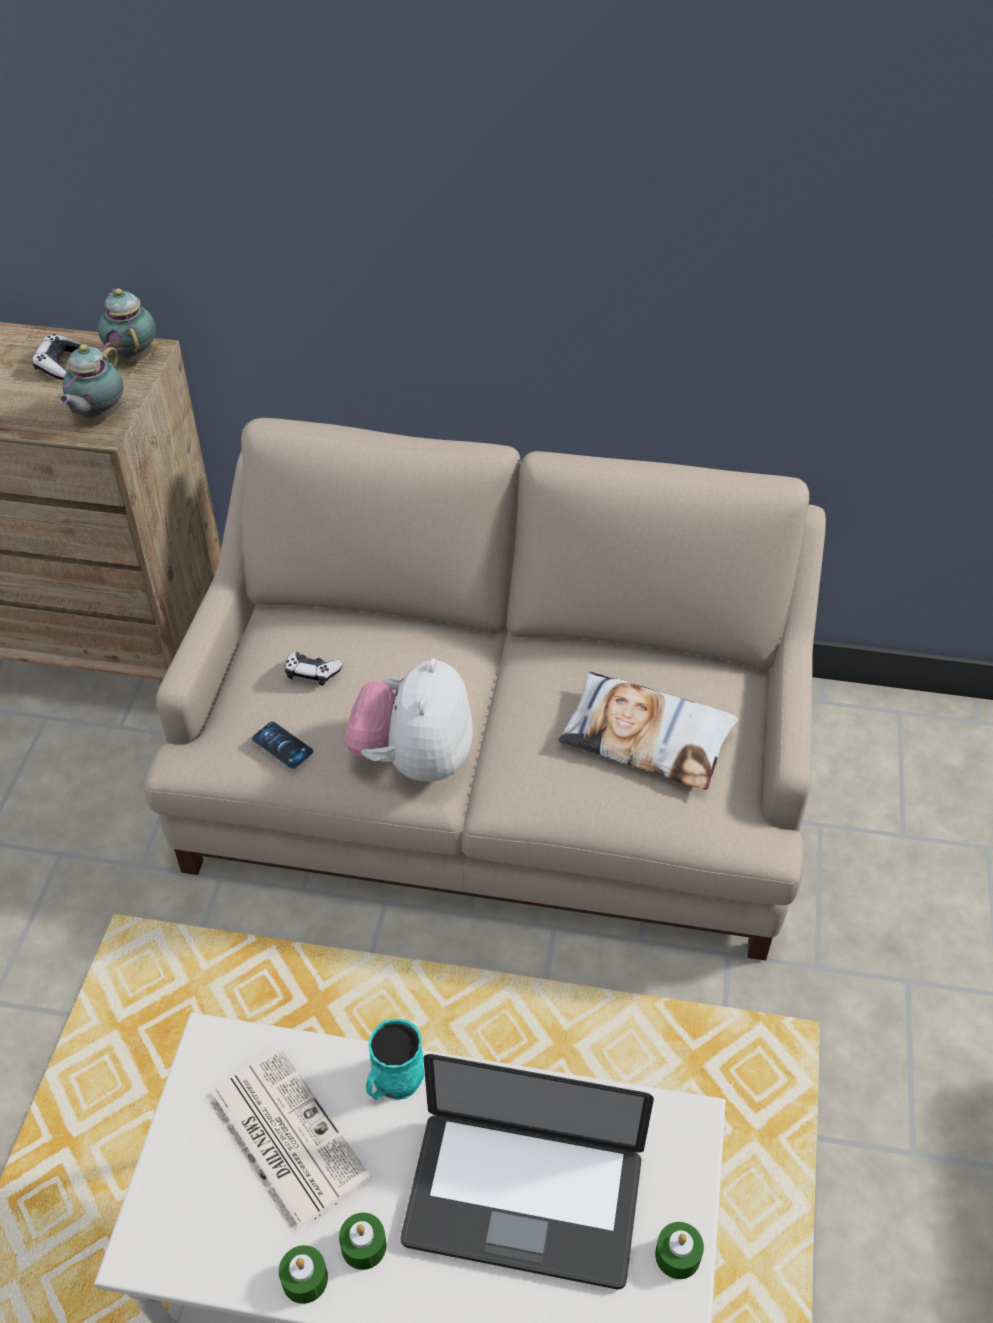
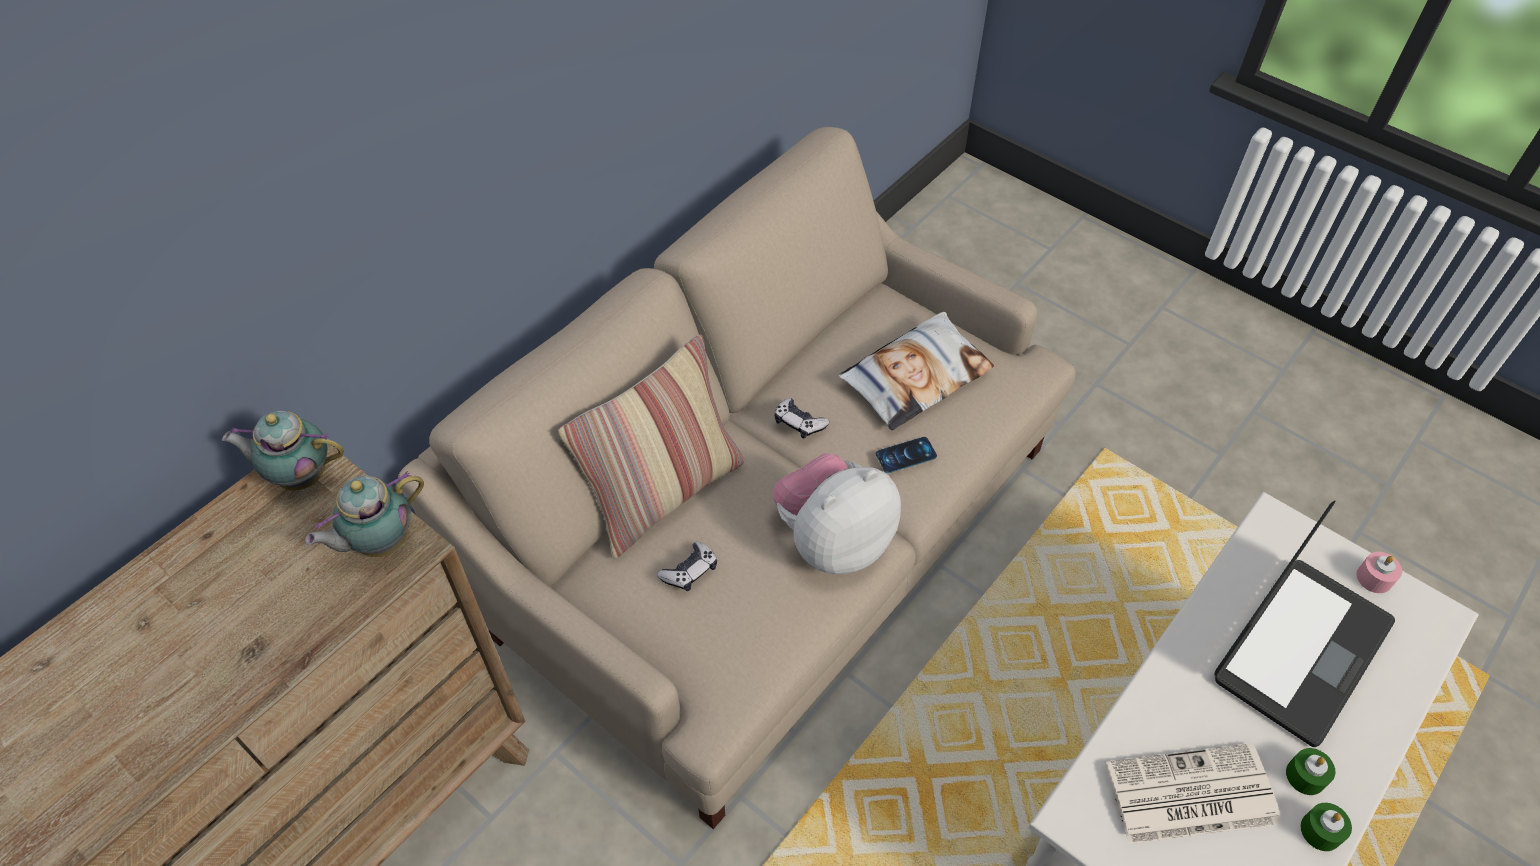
camera: 60 degrees left, 5 degrees up
(59, 364) = (246, 550): game controller -> game controller (799, 423)
(98, 416) = (380, 543): teapot -> teapot turned 90 degrees clockwise
(282, 745) = (761, 632): phone -> phone (906, 455)
(380, 624) = (664, 494): none -> pillow
(393, 1081) = (1167, 692): turquoise mug -> none
(414, 759) = (833, 540): plush toy -> plush toy turned 105 degrees clockwise
(677, 1255) = (1374, 578): green candle -> pink candle

